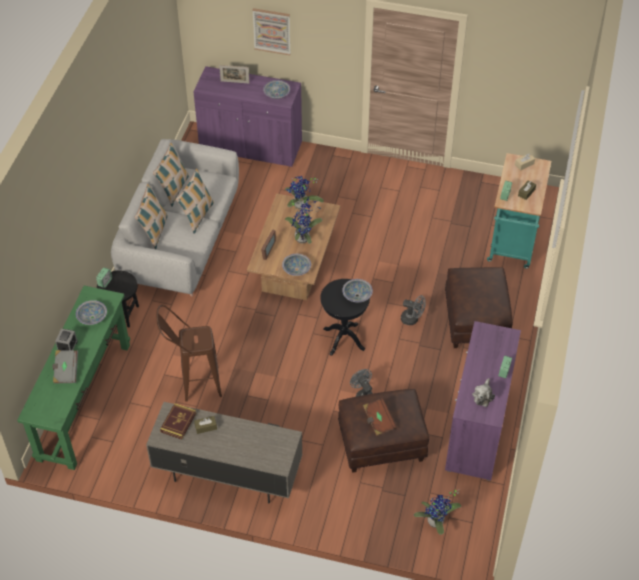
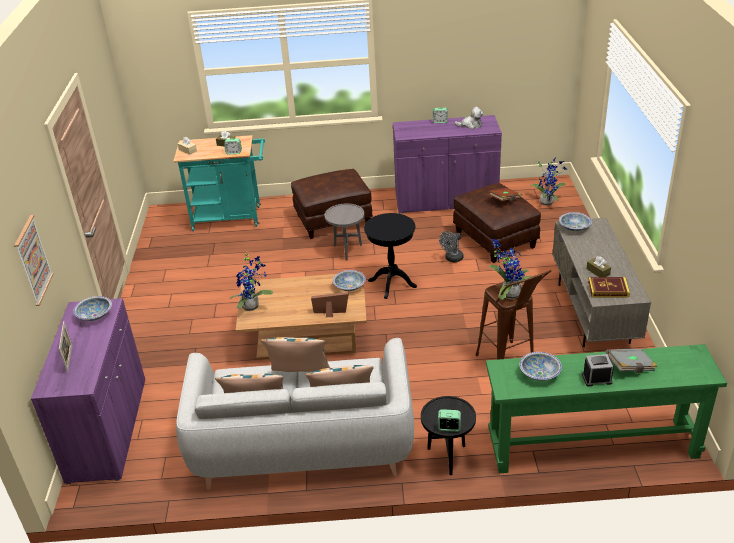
camera: 105 degrees left, 15 degrees down
(303, 237) = (300, 293): potted plant -> potted plant (508, 294)
(357, 295) = (383, 220): bowl -> bowl (574, 227)
(412, 319) = (347, 251): grey fan -> grey side table

